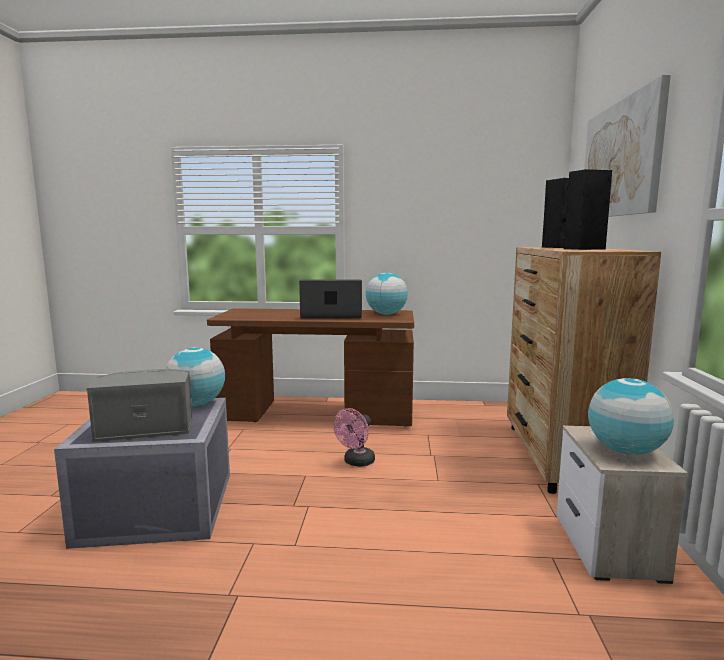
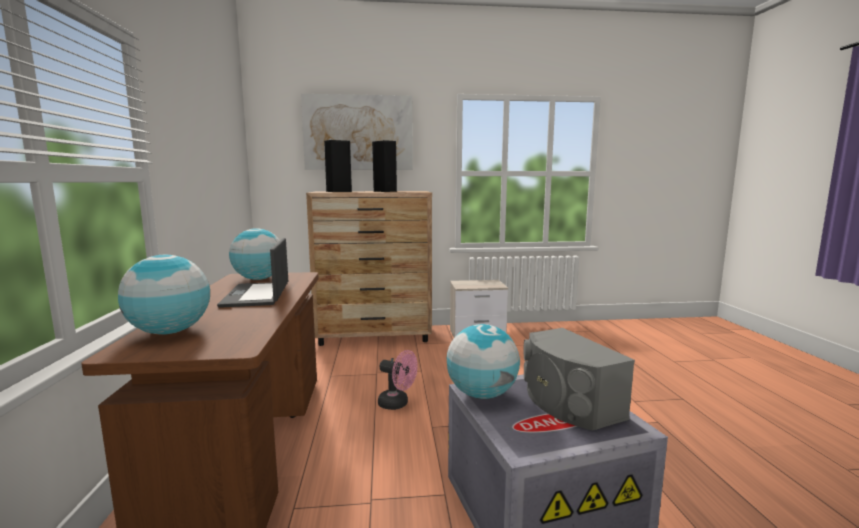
camera: 100 degrees left, 0 degrees up
(626, 451) = (484, 283): globe -> globe (170, 332)

